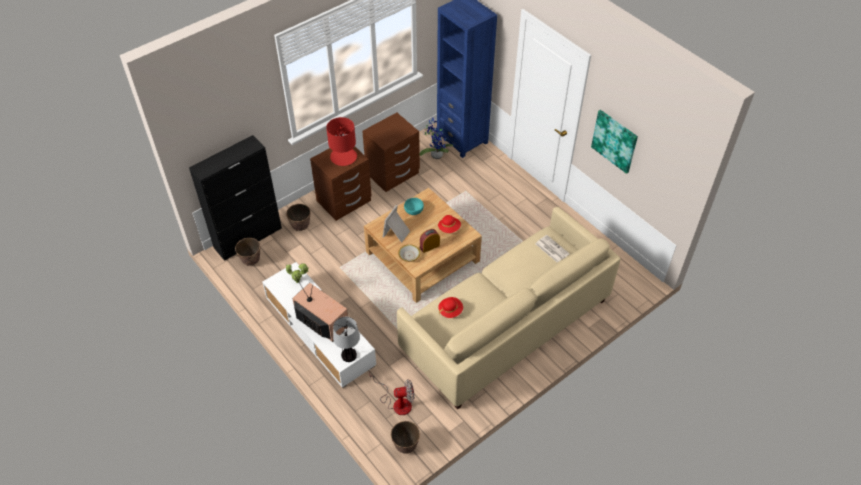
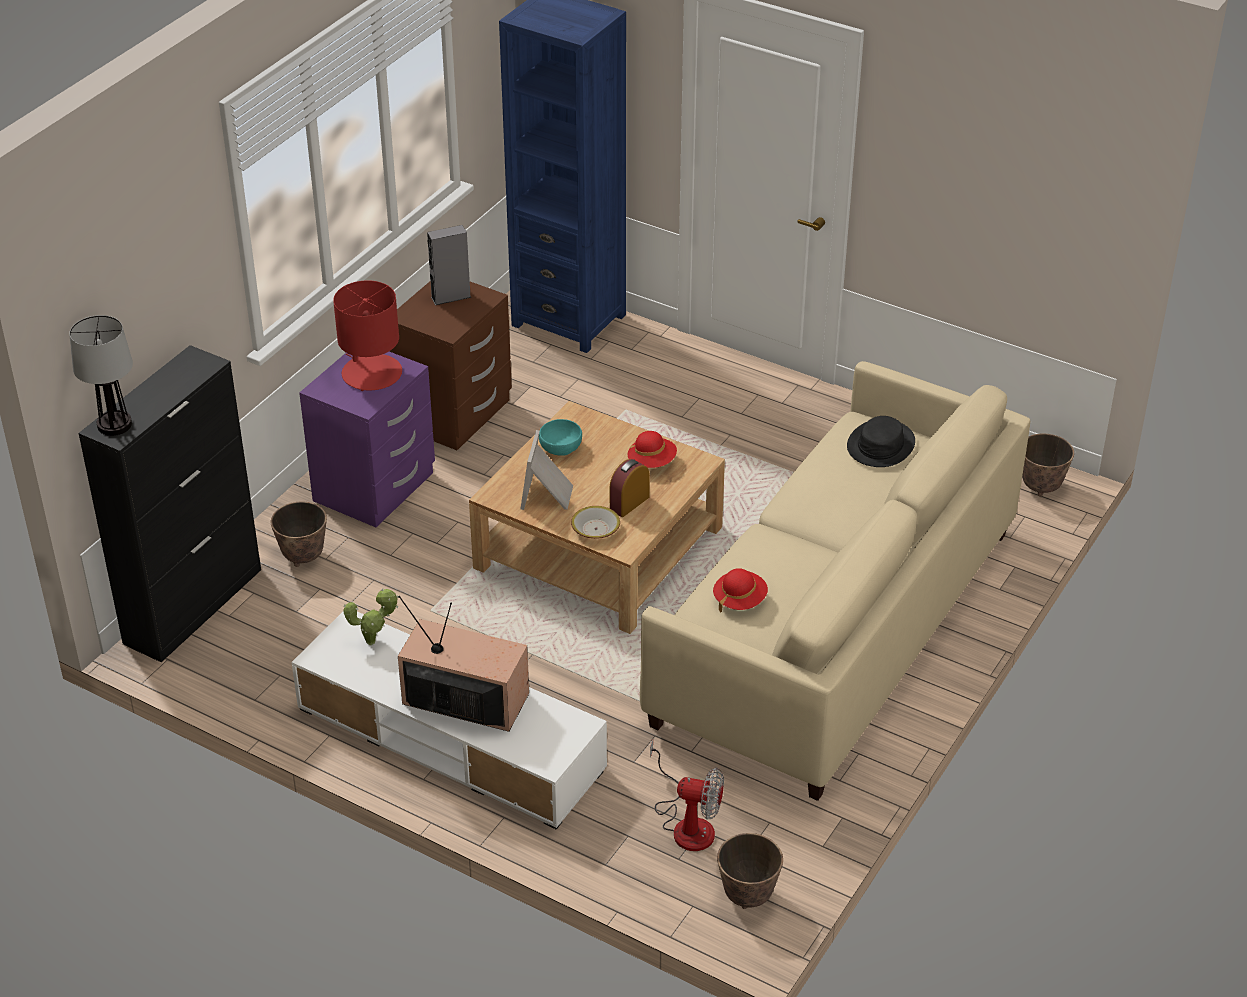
camera: 20 degrees left, 10 degrees down
(251, 261) = (225, 648): planter -> planter (1041, 487)
(344, 201) = (375, 488): brown nightstand -> purple nightstand
(348, 355) = (557, 747): table lamp -> table lamp (113, 425)
(394, 126) = (451, 297): none -> grey speaker
(397, 402) = (687, 823): fan -> fan turned 45 degrees clockwise
(436, 154) = (527, 359): potted plant -> none
(551, 249) = (880, 445): newspaper -> black hat
(615, 141) = (943, 198): picture -> none

